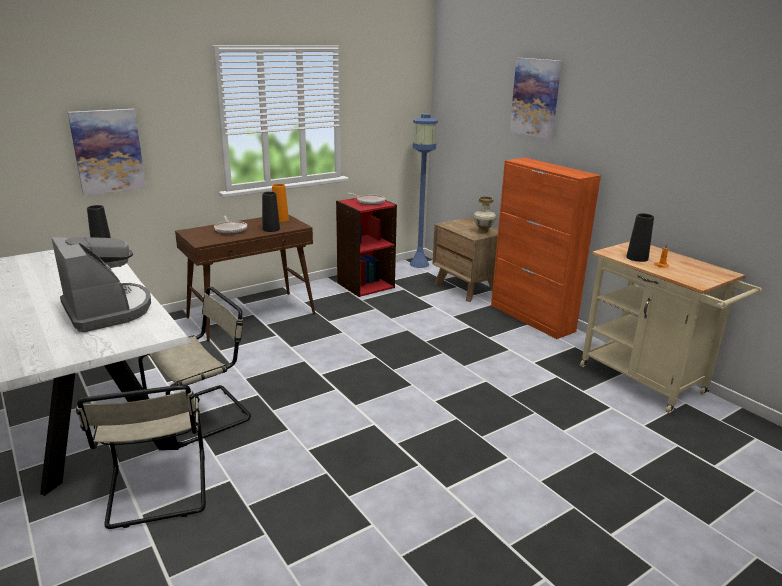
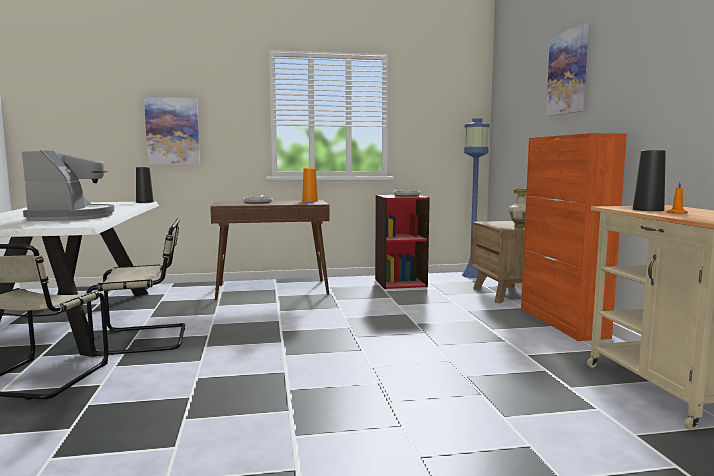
camera: 25 degrees right, 15 degrees down
(271, 229) = (291, 203): black vase -> none

